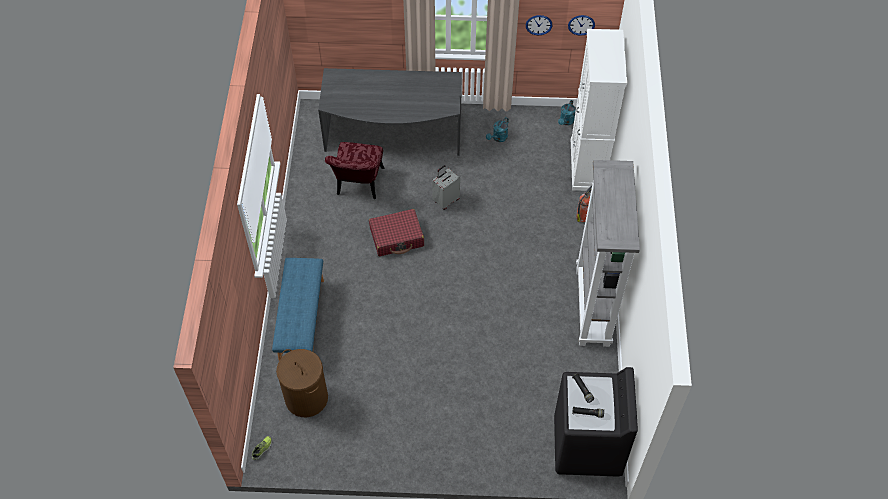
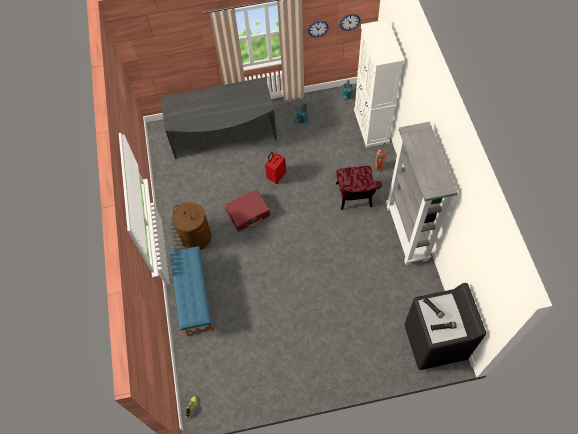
camera: 10 degrees left, 5 degrees up
(306, 398) = (214, 357): brown laundry basket -> brown laundry basket (196, 237)
(359, 186) = (208, 180): red chair -> red chair (355, 199)
(446, 200) = (276, 176): grey suitcase -> red suitcase

